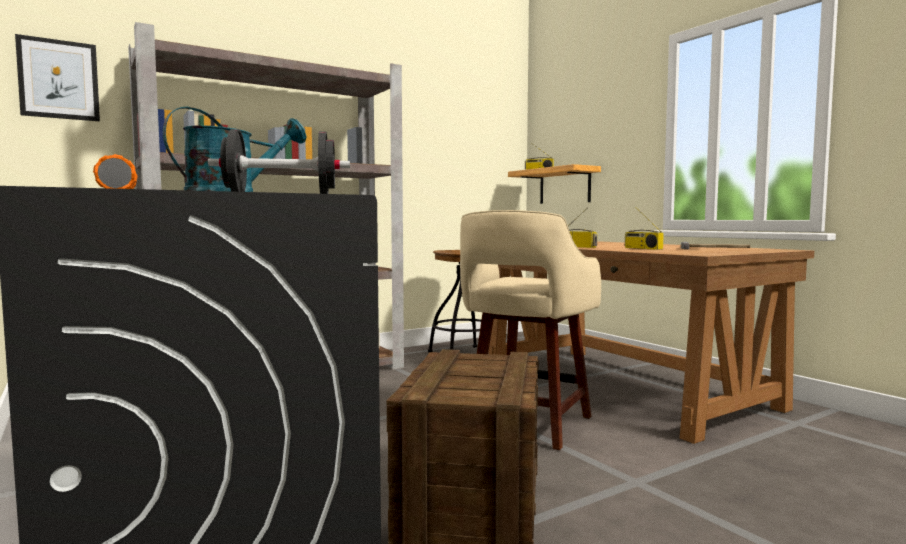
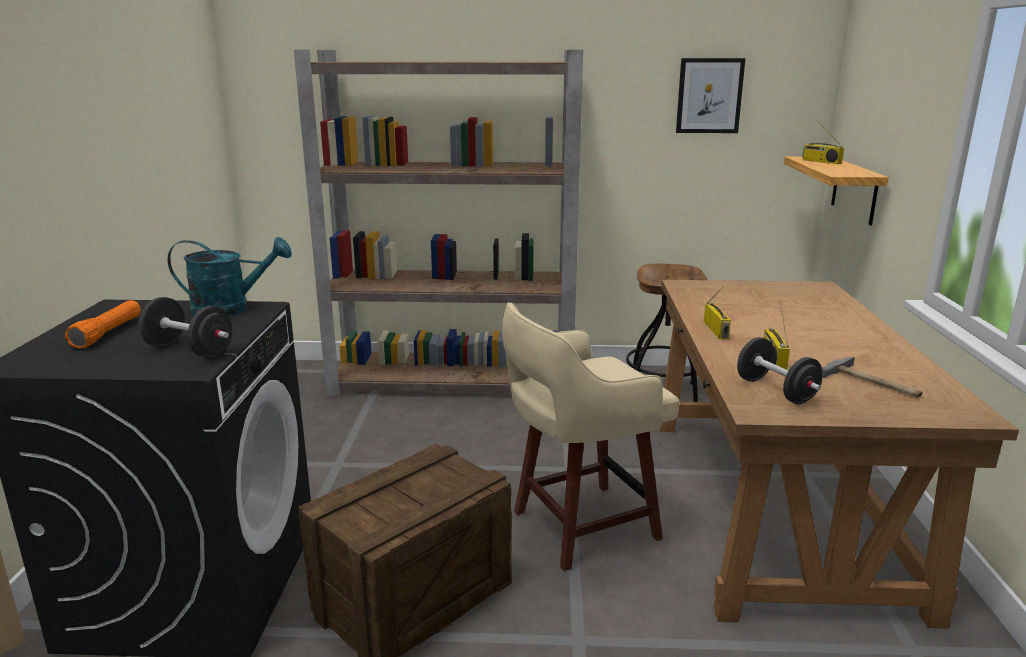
camera: 35 degrees right, 15 degrees up
(59, 79) = (269, 88): picture -> picture (709, 96)
(683, 251) = (775, 391): none -> black dumbbell

